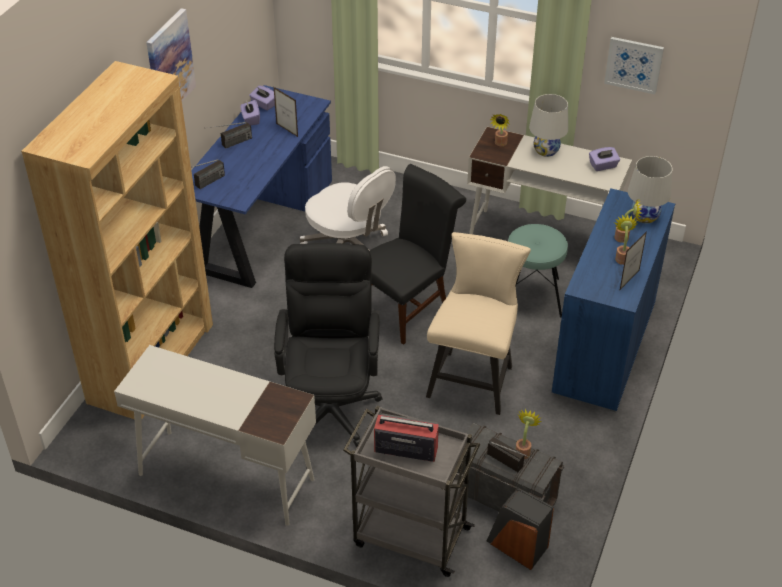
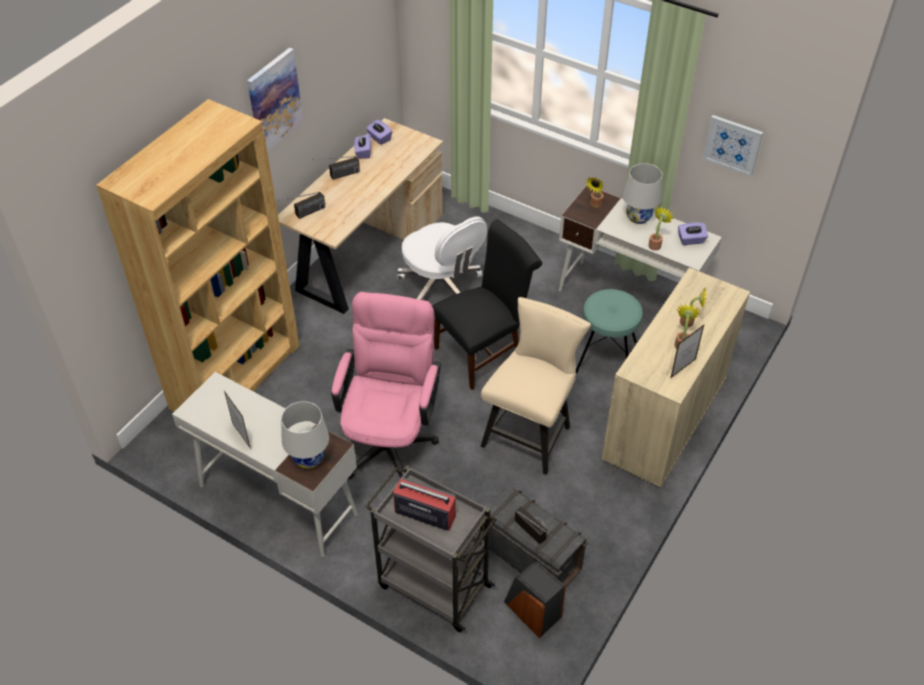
camera: 10 degrees right, 5 degrees up
(262, 226) = (367, 252): blue desk -> beige desk
(287, 130) = (394, 167): picture frame -> picture frame (241, 436)
(331, 402) = (390, 439): black office chair -> pink office chair
(523, 450) = (550, 522): potted plant -> potted plant (655, 244)
(604, 347) = (664, 419): blue cabinet -> beige cabinet
(645, 216) = (716, 302): white table lamp -> white table lamp (309, 458)

